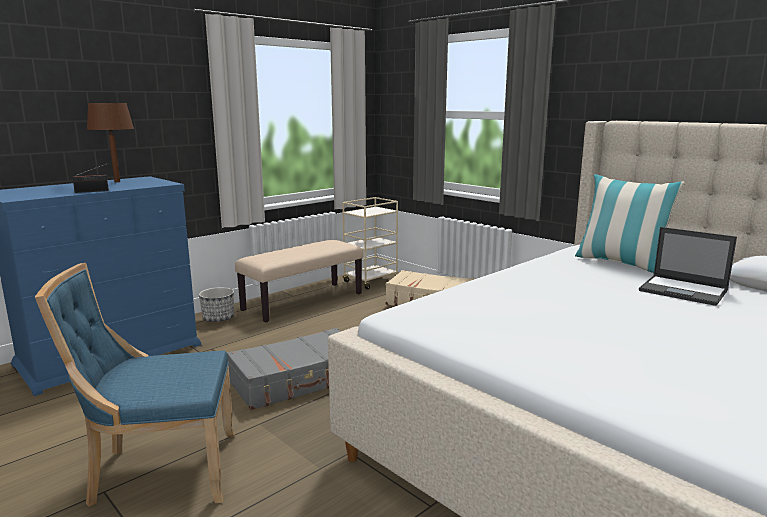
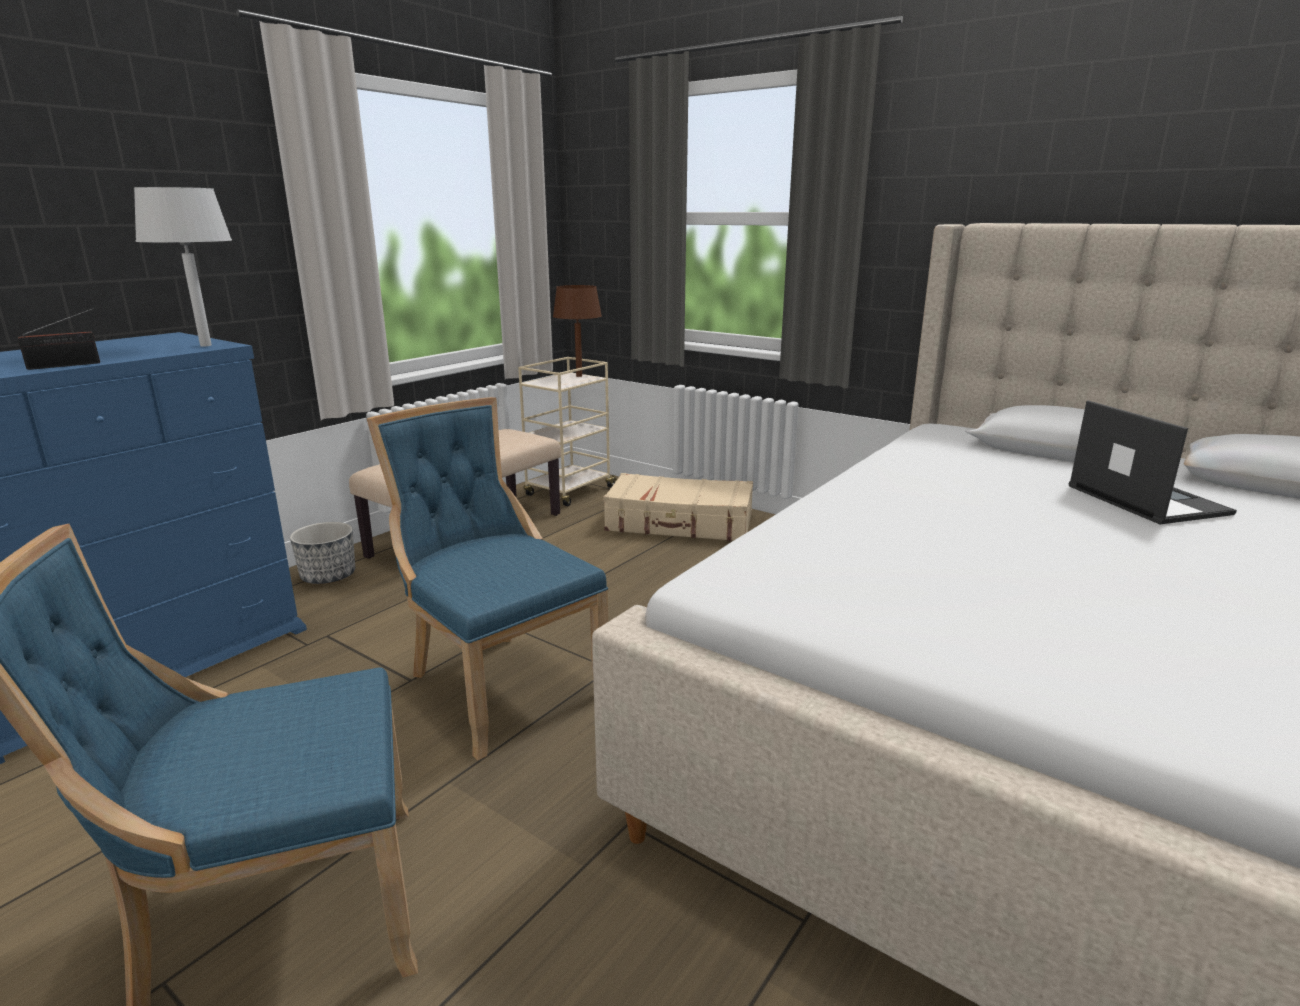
camera: 10 degrees left, 5 degrees up
(117, 182) = (115, 344): brown table lamp -> brown table lamp (579, 376)
(161, 183) = (206, 345): none -> grey table lamp
(299, 380) = (499, 684): grey suitcase -> blue chair
(621, 263) = (1013, 455): pillow -> none
(684, 291) = (1145, 499): laptop -> laptop turned 135 degrees counterclockwise

